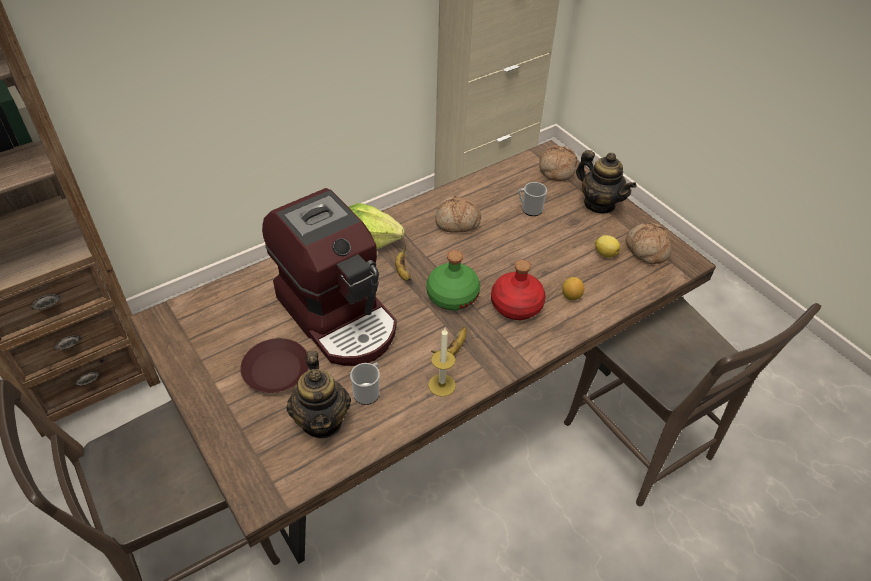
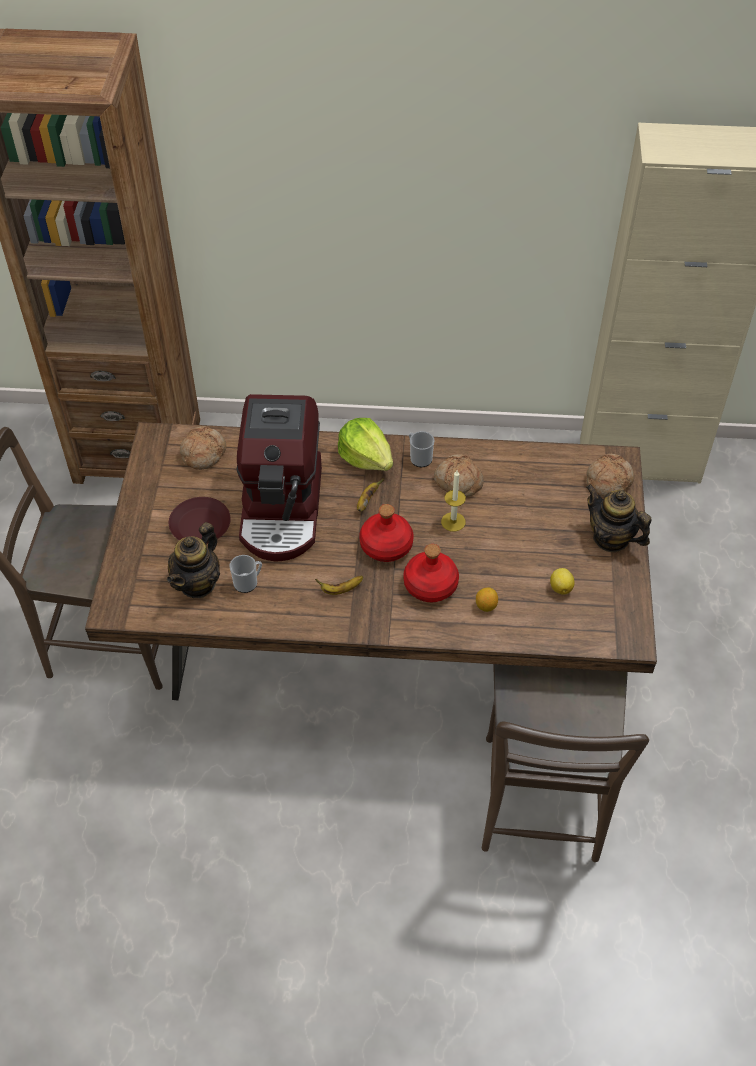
camera: 40 degrees right, 5 degrees up
(442, 385) = (305, 611): candle -> candle (453, 522)
(452, 295) = (386, 545): green bottle -> red bottle
(529, 209) = (537, 506): mug -> mug (419, 457)
(599, 204) = (611, 538): teapot -> teapot turned 135 degrees clockwise
(646, 249) = (605, 606): bread -> bread (203, 453)

